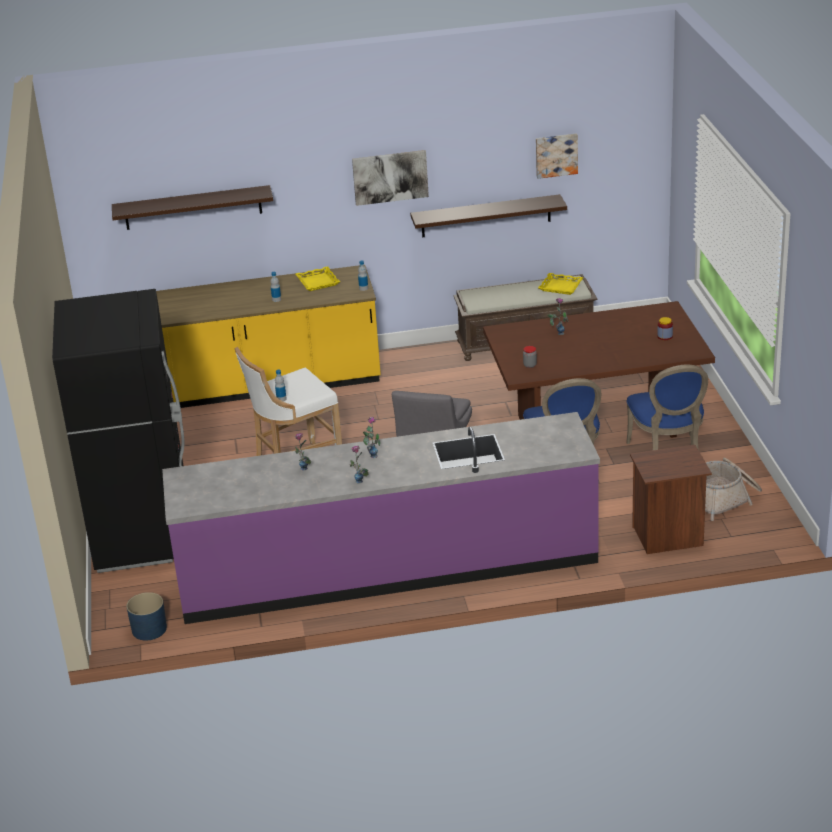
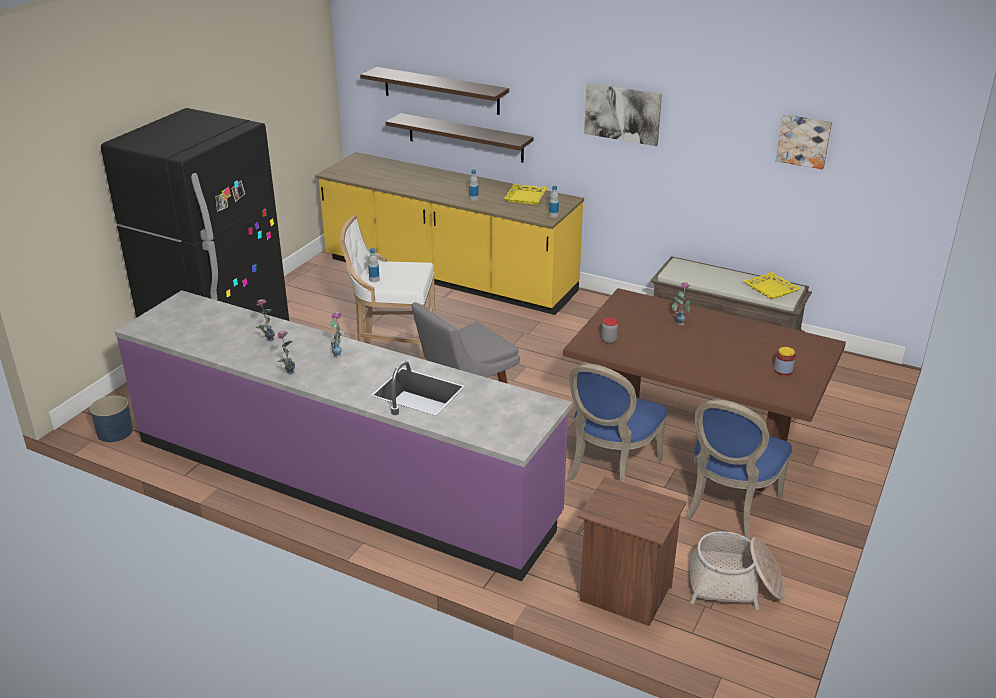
camera: 35 degrees right, 0 degrees up
(486, 216) = (714, 186): shelf -> shelf (465, 138)

